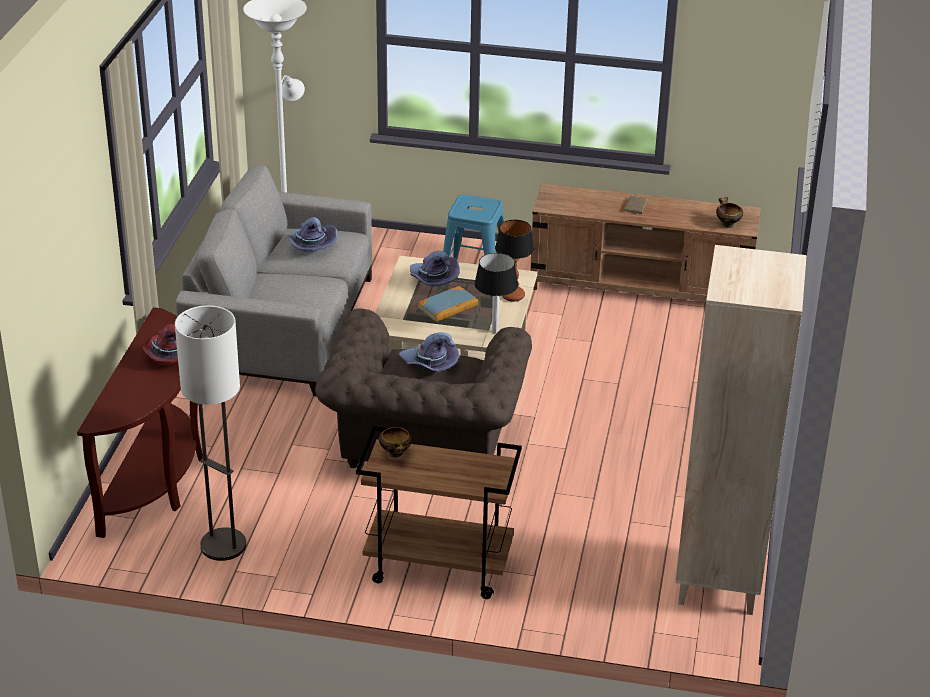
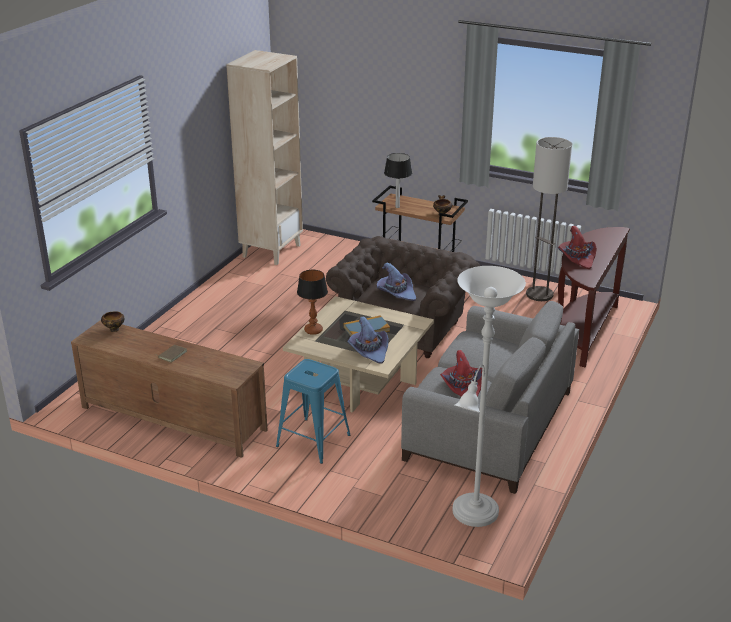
camera: 165 degrees left, 5 degrees down
(310, 245) = (463, 386): purple hat -> red hat
(495, 331) = (340, 308): table lamp -> table lamp (397, 207)

